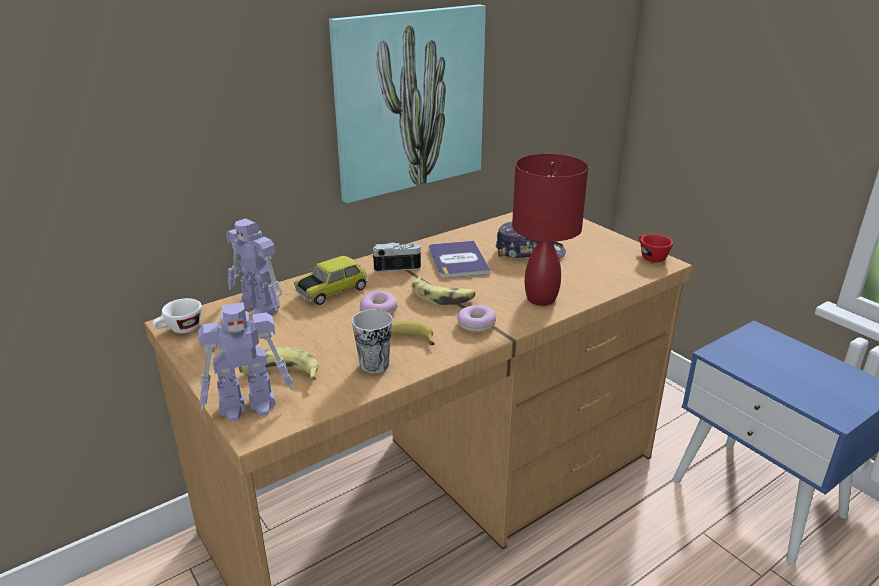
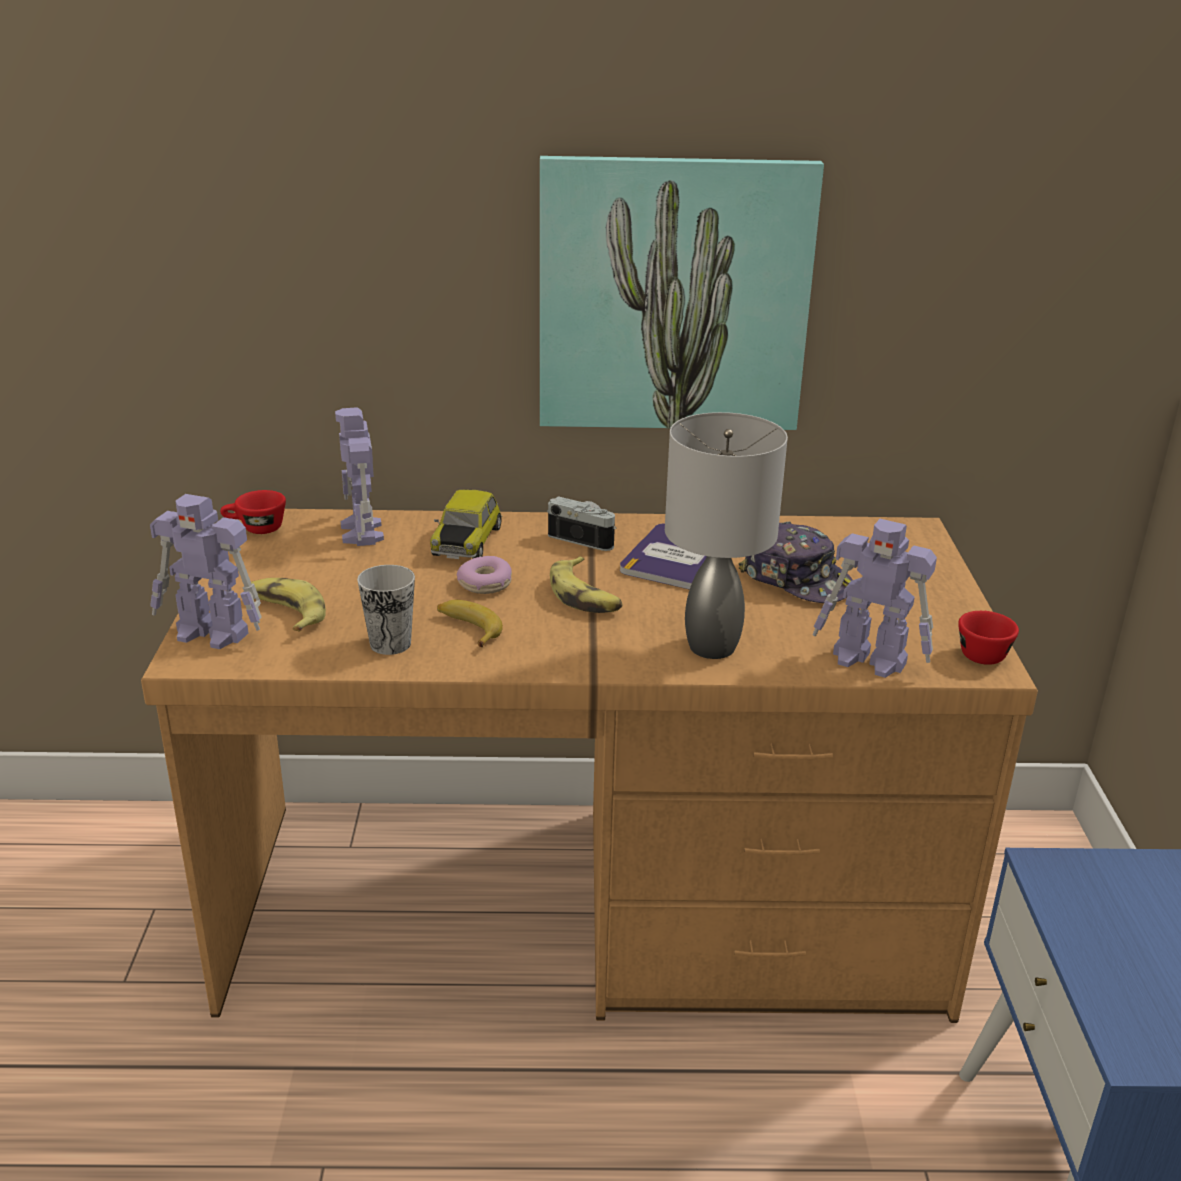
camera: 35 degrees right, 0 degrees up
(180, 330) = (255, 529): white cup -> red cup
(332, 290) = (465, 541): toy car -> toy car turned 75 degrees counterclockwise
(476, 324) = (575, 646): donut -> none
(541, 299) = (711, 648): red table lamp -> grey table lamp
(615, 278) = (870, 660): none -> toy robot

